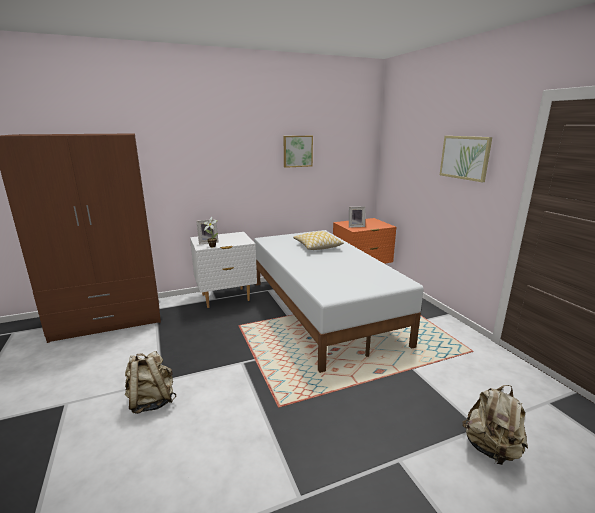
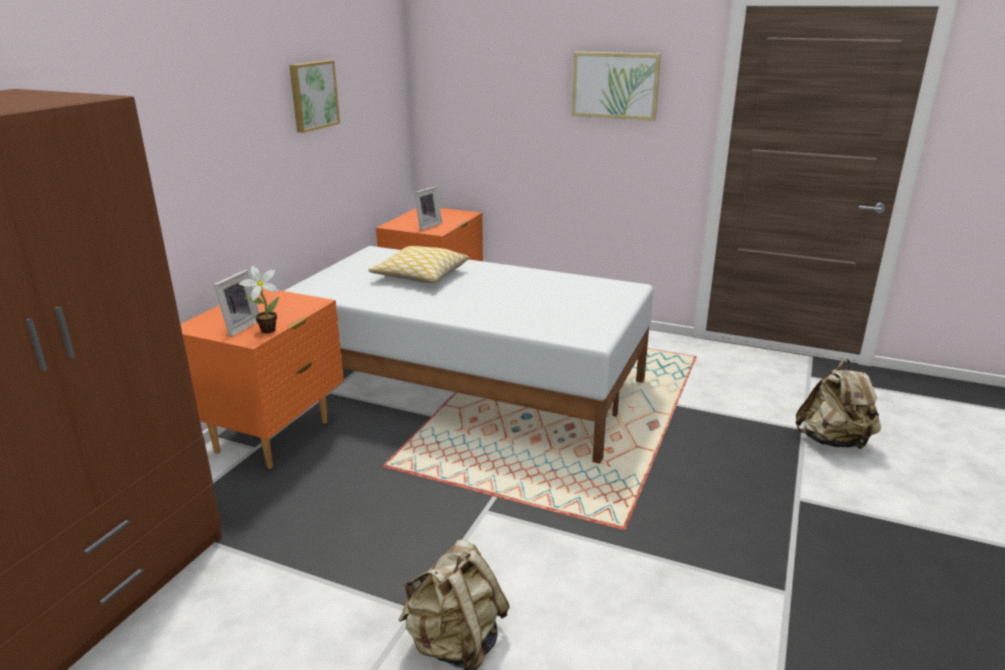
camera: 45 degrees left, 5 degrees up
(226, 298) = (274, 437): white nightstand -> orange nightstand

